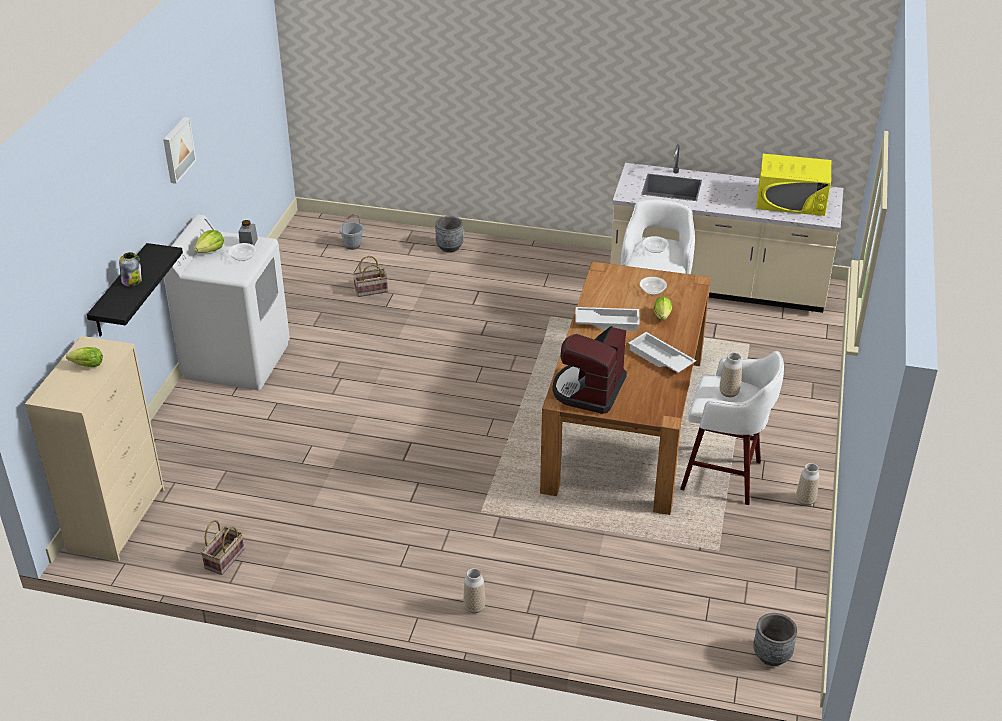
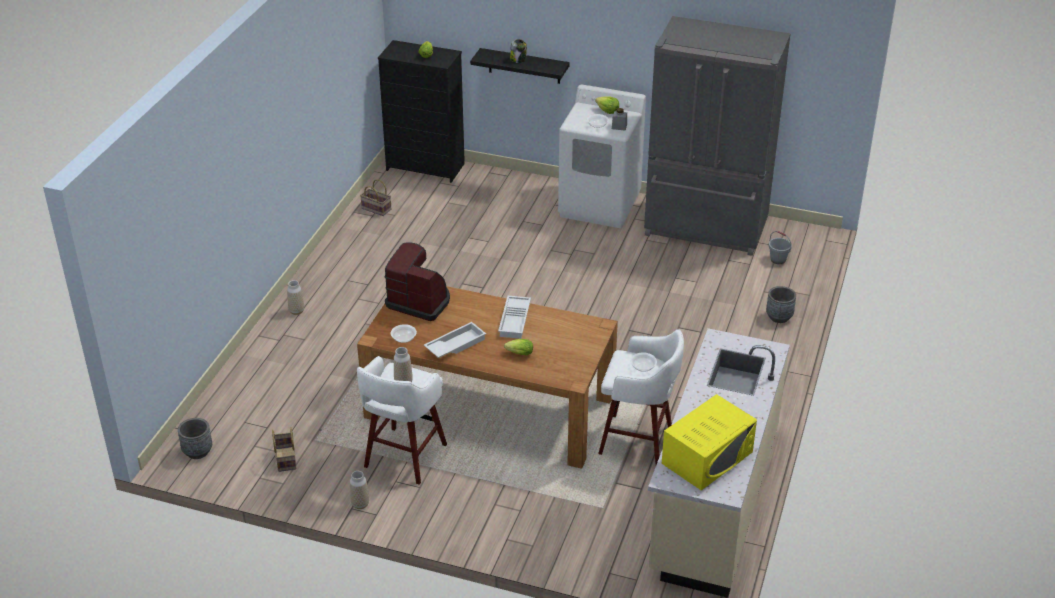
camera: 95 degrees right, 0 degrees up
(117, 519) = (426, 167): beige dresser -> black dresser
(177, 149) = (639, 34): picture -> none
(292, 287) = (705, 228): none -> grey fridge
(370, 290) = (700, 269): basket -> basket (285, 458)
(652, 291) = (562, 352): bowl -> bowl (403, 338)
(791, 201) = (707, 457): yellow microwave -> yellow microwave turned 150 degrees counterclockwise

